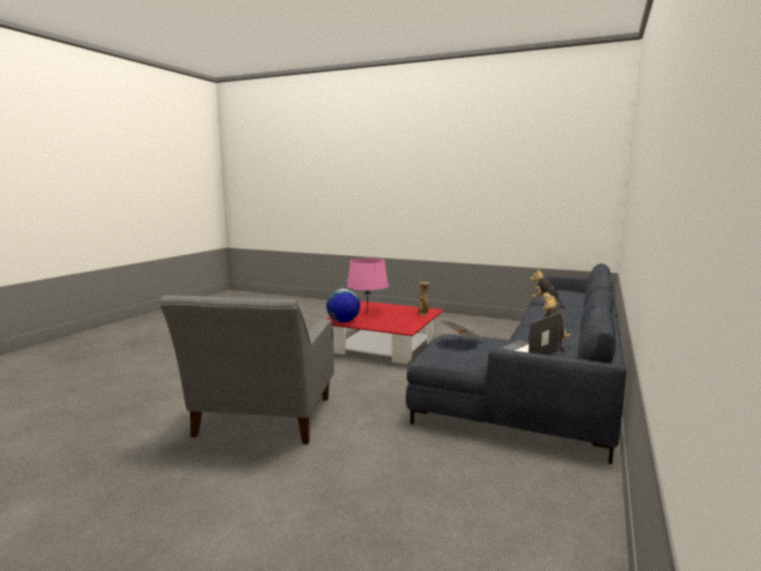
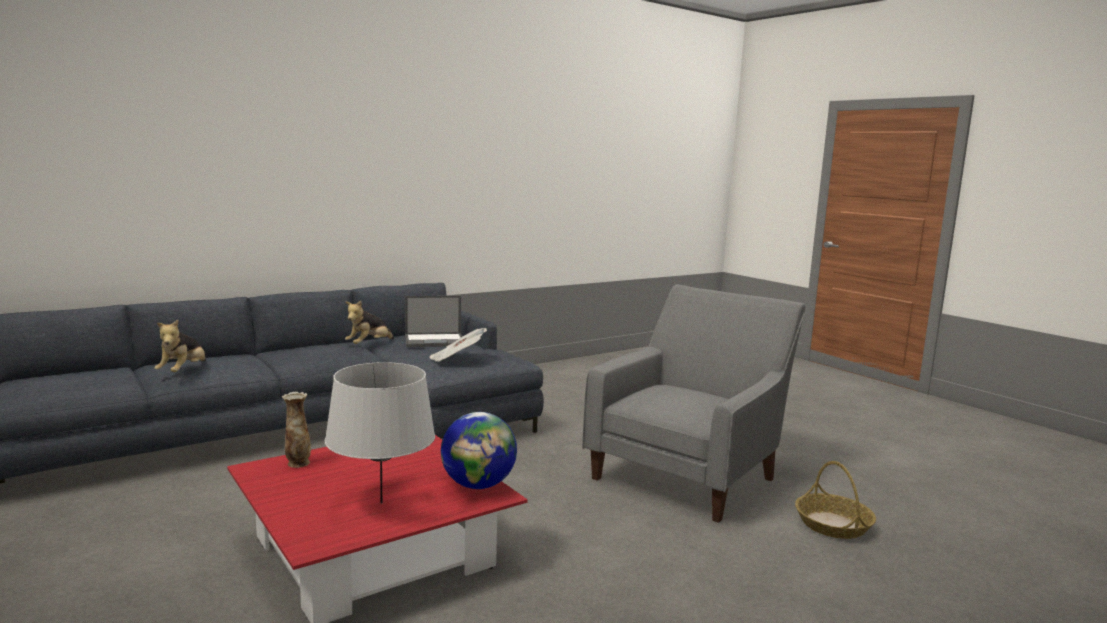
camera: 150 degrees left, 0 degrees up
(157, 411) = (833, 525): none -> basket
(368, 312) = (380, 502): pink table lamp -> grey table lamp

